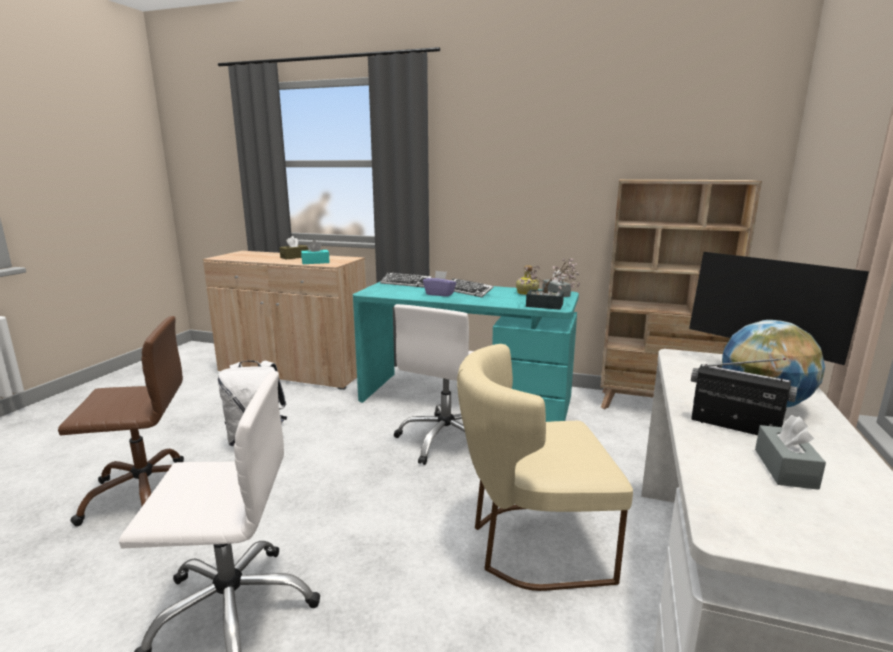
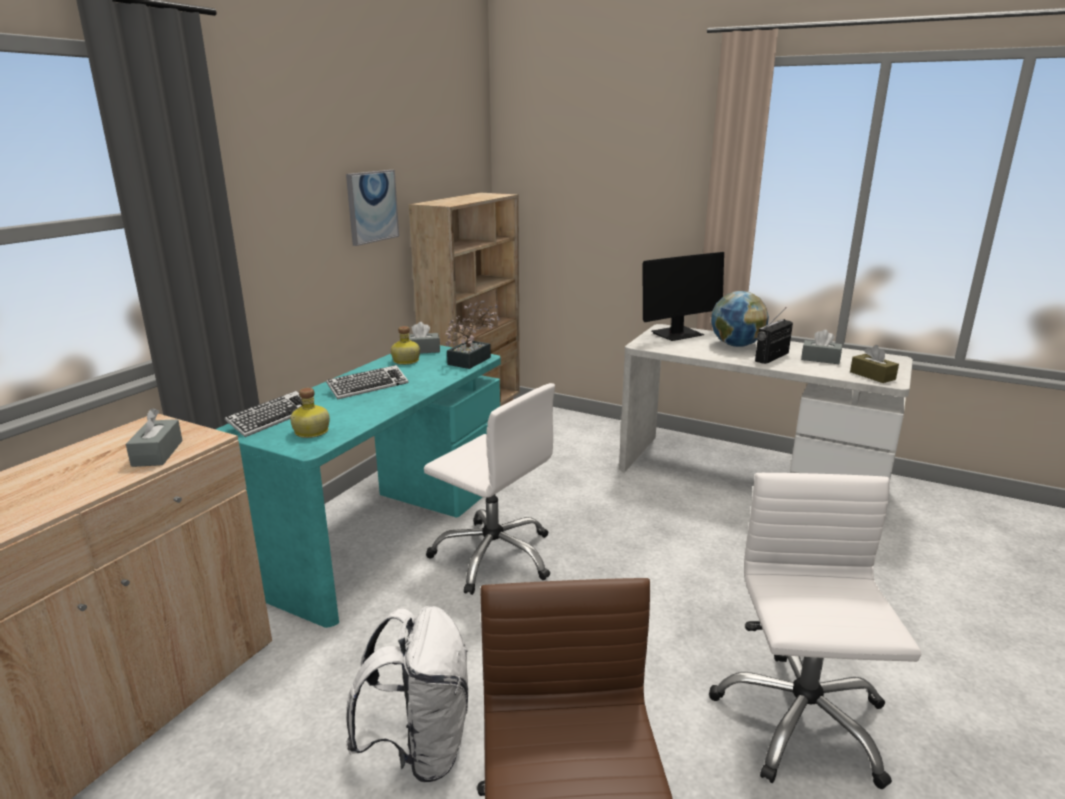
camera: 80 degrees left, 5 degrees up
(294, 257) = (45, 478): brown tissue box -> brown tissue box (872, 376)
(315, 262) = (157, 453): turquoise tissue box -> grey tissue box
(388, 290) = (311, 432): none -> bottle
(439, 294) = (369, 402): purple tissue box -> none
(530, 544) = (687, 532): beige chair -> none
(576, 177) = (372, 206): none -> picture

